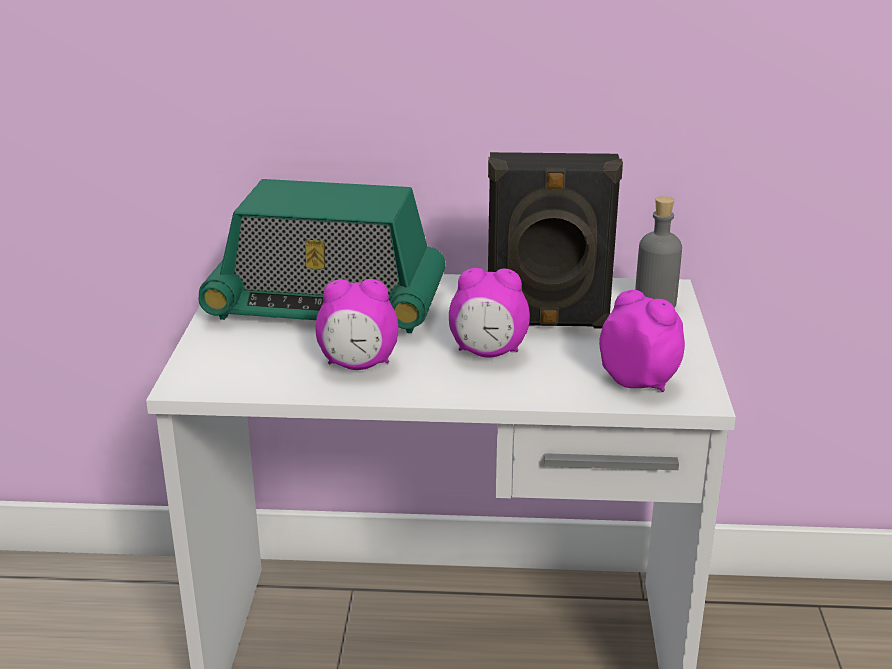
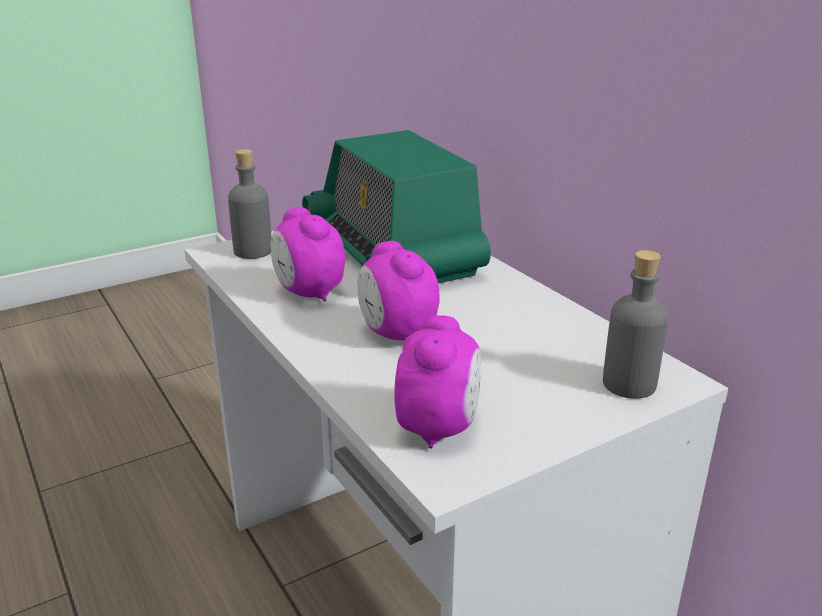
camera: 55 degrees right, 0 degrees up
(218, 365) = (253, 251): none -> grey bottle
(547, 323) = (494, 342): black speaker -> none

